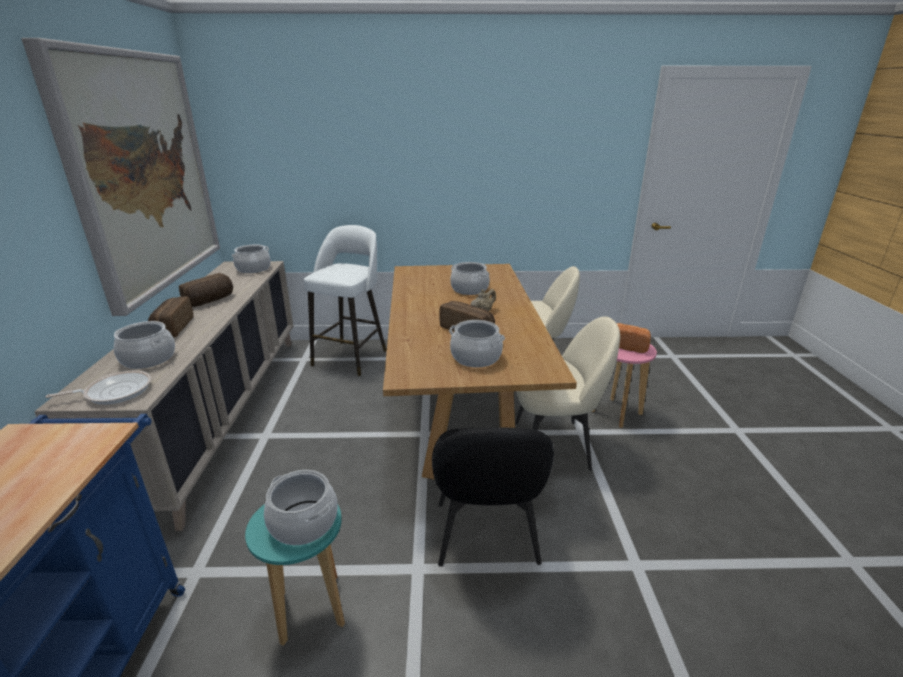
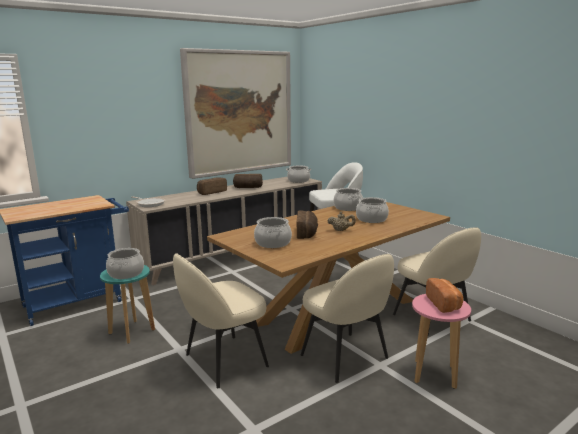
camera: 55 degrees right, 10 degrees down
(148, 359) = (180, 198): cooking pot -> cooking pot (347, 208)
(486, 535) = (223, 361): black chair -> beige chair

